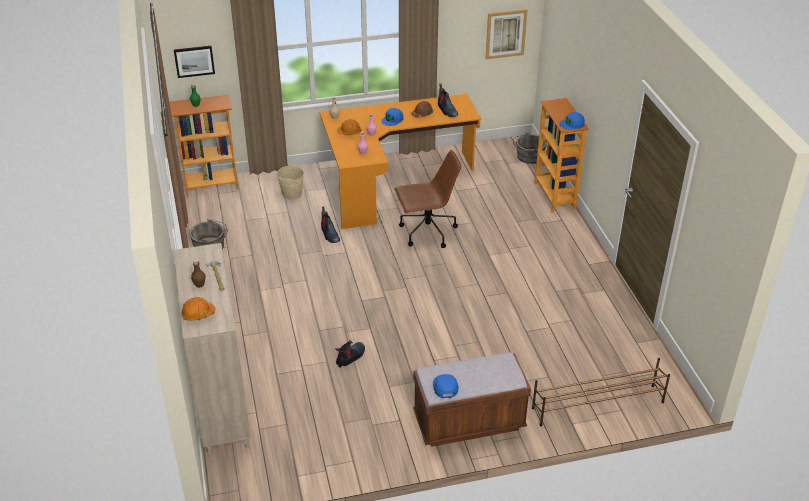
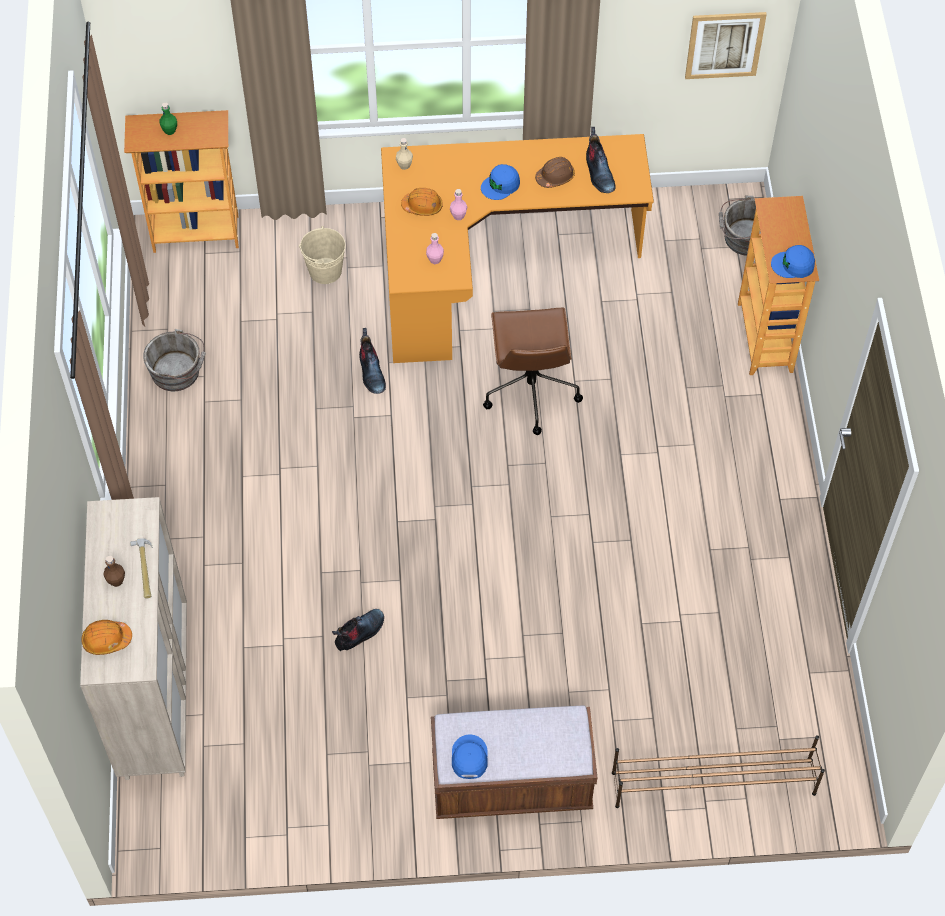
camera: 10 degrees right, 20 degrees up
(194, 61) = (169, 62): picture -> none
(426, 232) = (530, 391): brown office chair -> brown office chair turned 90 degrees clockwise

